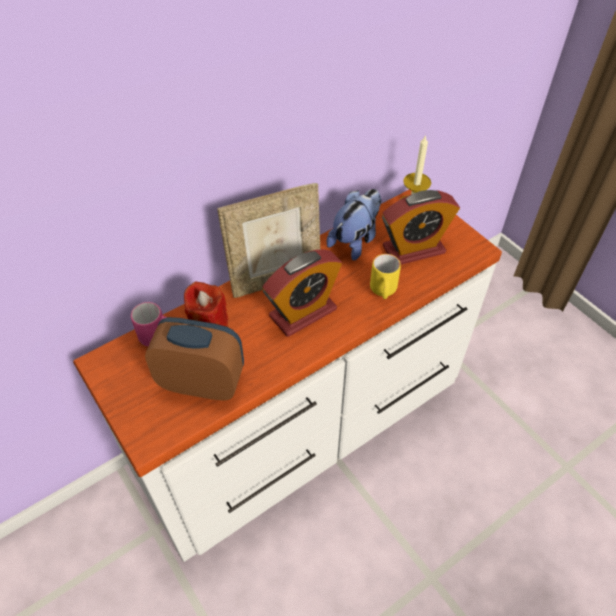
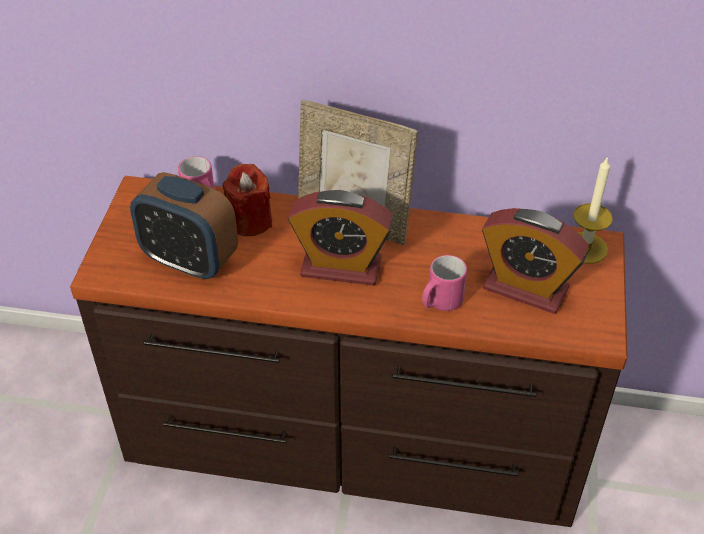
camera: 45 degrees right, 5 degrees down
(202, 382) = (190, 260): alarm clock -> alarm clock turned 150 degrees clockwise
(306, 425) = (352, 440): white dresser -> brown dresser
(355, 240) = (476, 240): plush toy -> none
(383, 291) = (440, 303): yellow mug -> pink mug

